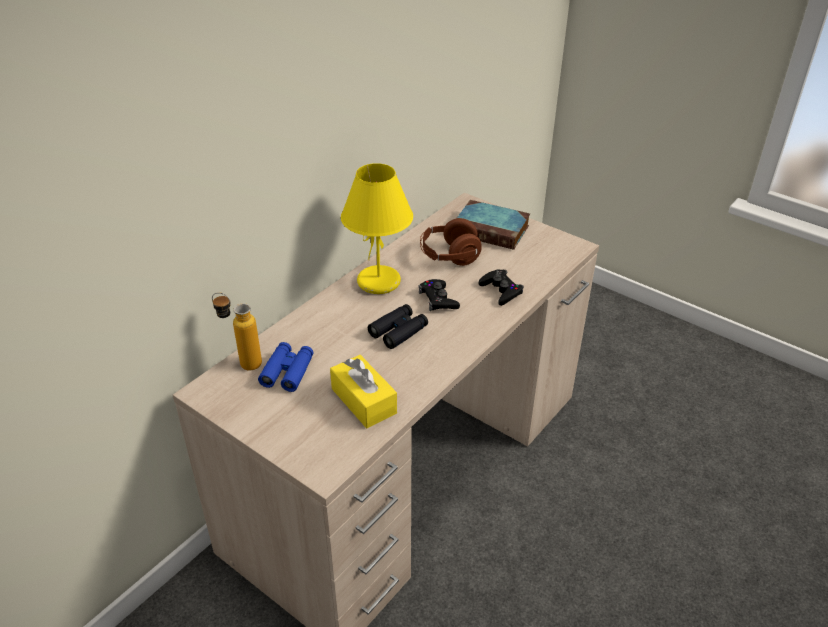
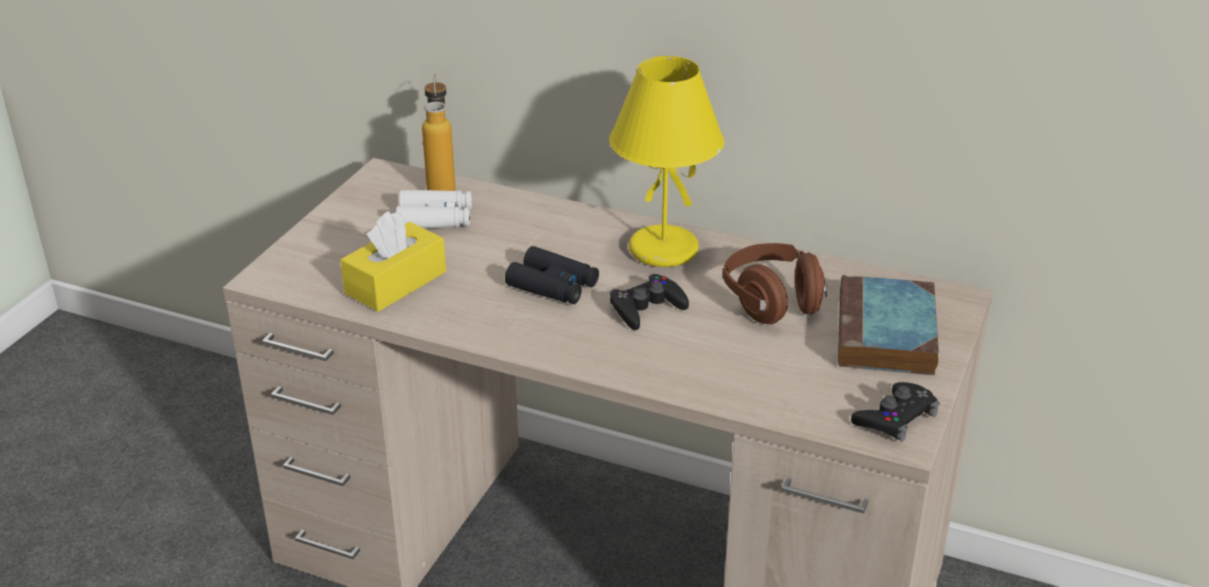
camera: 75 degrees right, 5 degrees down
(287, 371) = (435, 218): blue binoculars -> white binoculars
(501, 291) = (704, 366): black game controller -> black game controller (895, 418)

